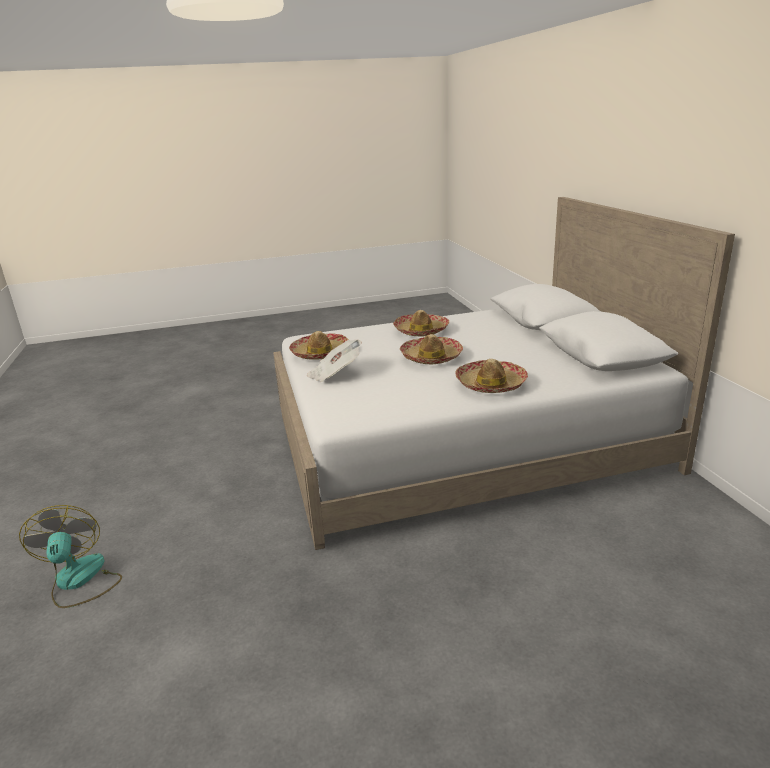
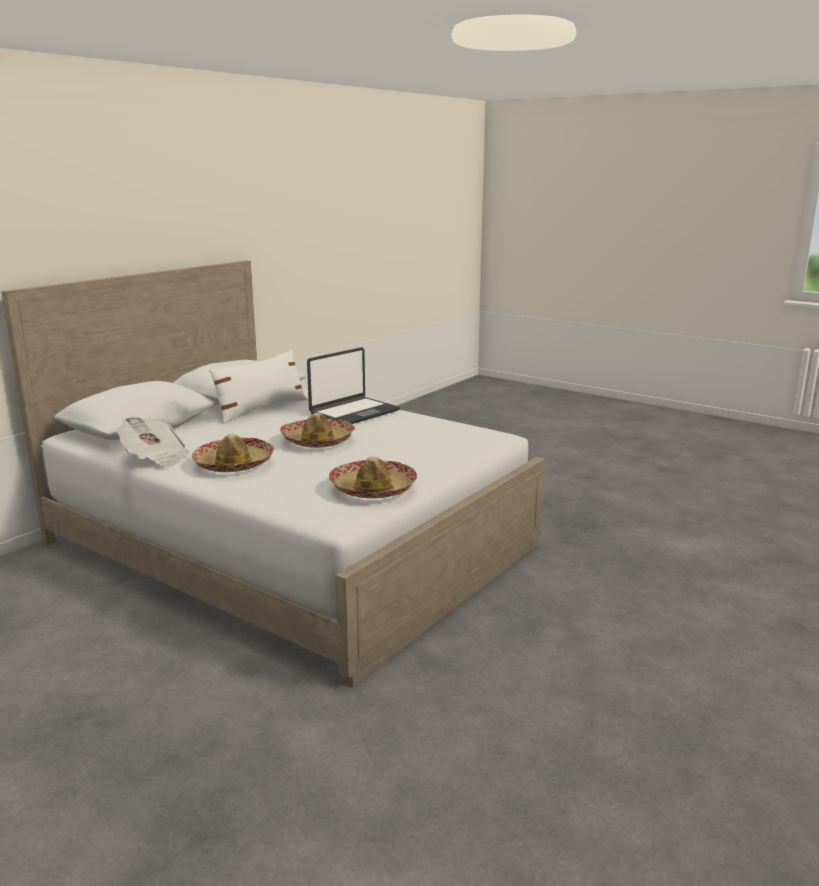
camera: 130 degrees left, 5 degrees down
(79, 581) = (746, 622): fan -> none
(335, 374) = (417, 463): newspaper -> newspaper (155, 458)
(490, 384) = (354, 412): hat -> laptop
(545, 355) = (261, 409): none -> white pillow

